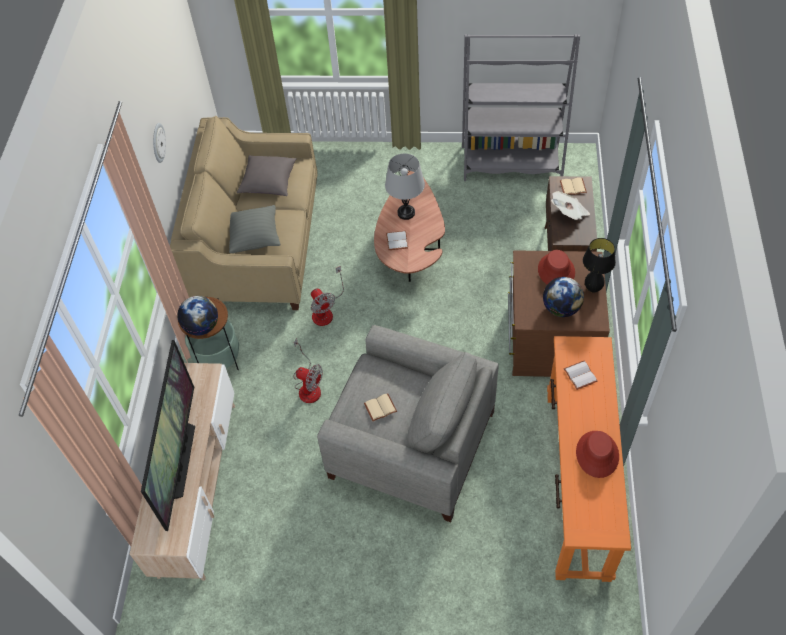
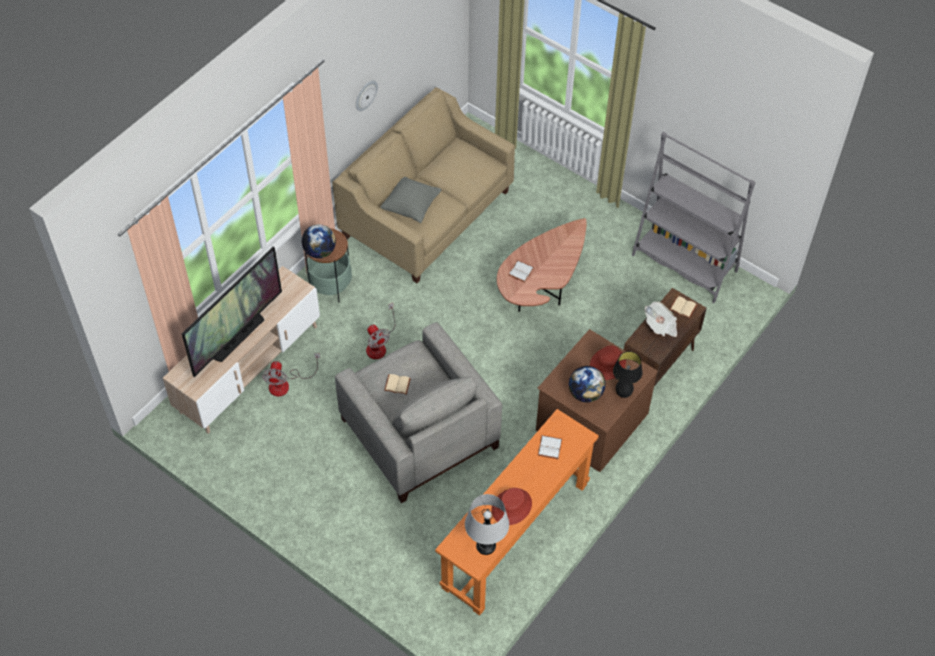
camera: 30 degrees right, 0 degrees up
(269, 183) = (455, 168): grey pillow -> none
(325, 310) = (436, 296): fan -> fan (285, 384)
(406, 213) = (547, 253): grey table lamp -> grey table lamp (486, 545)

